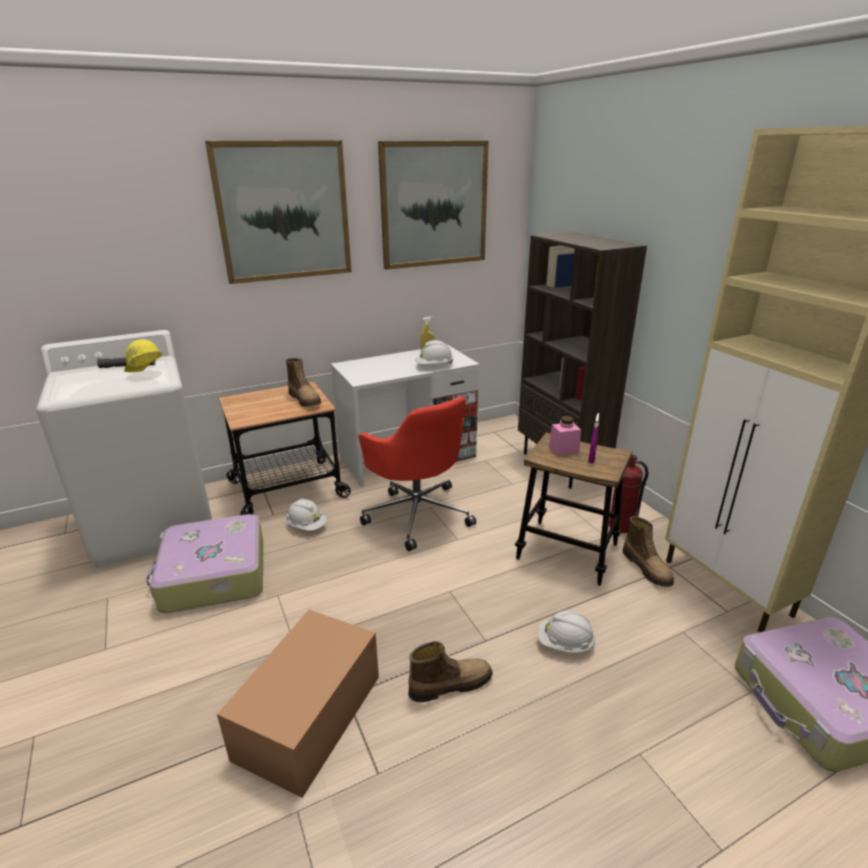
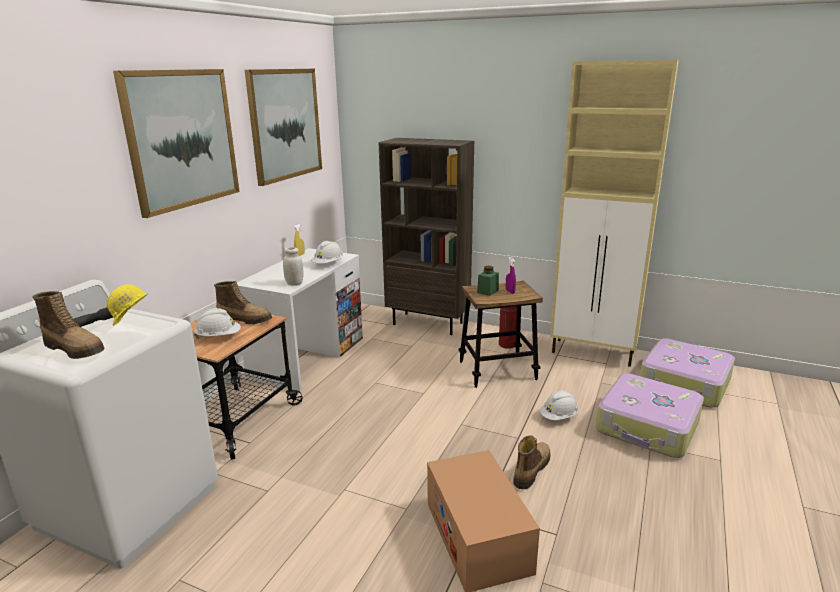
camera: 40 degrees left, 5 degrees down
(213, 575) = (264, 507): suitcase -> suitcase (647, 427)
(307, 526) = (295, 436): white hard hat -> white hard hat (219, 337)
(373, 377) = (294, 283): none -> white jar
(417, 513) = (372, 390): red office chair -> none
(563, 449) = (488, 291): pink jar -> green jar
(647, 568) = (548, 360): boot -> boot (76, 349)

